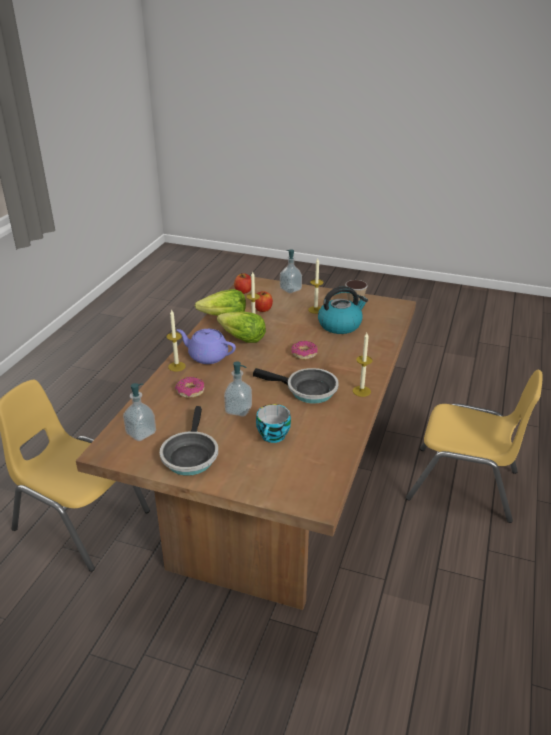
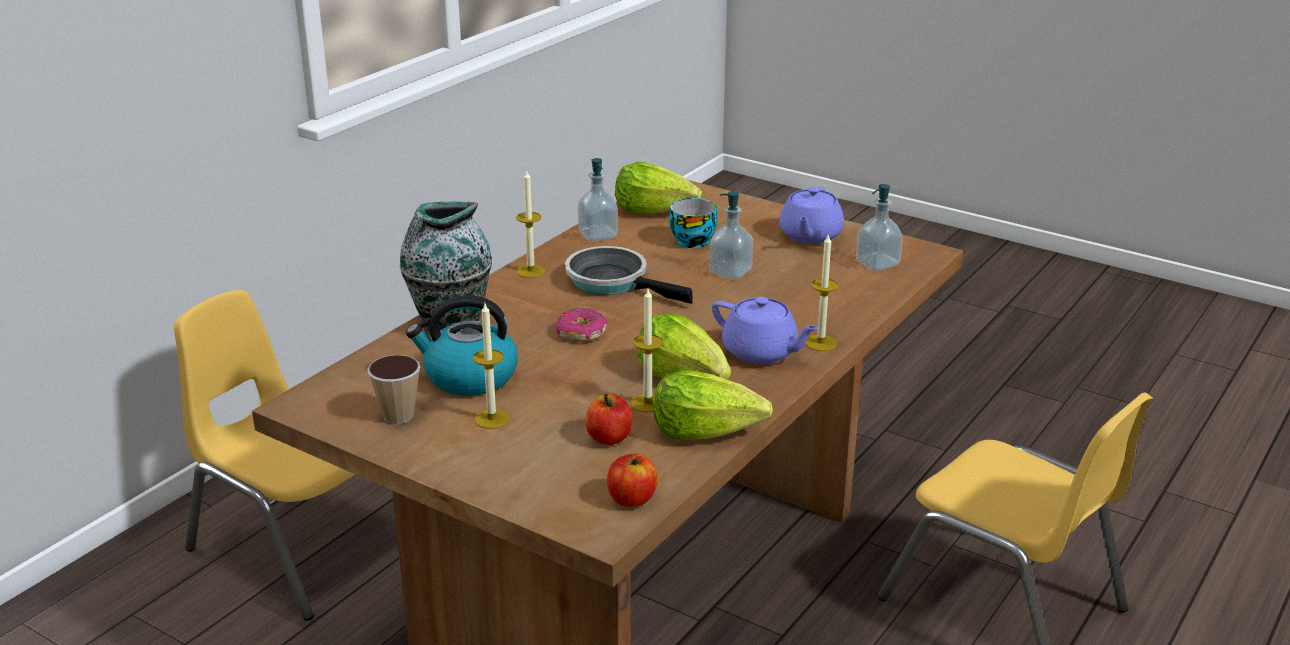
camera: 165 degrees left, 5 degrees down
(190, 391) = (801, 303): donut -> none
(190, 455) = (810, 236): frying pan -> purple teapot
(290, 289) = (509, 486): soap dispenser -> soap dispenser (598, 235)
(316, 466) = (654, 210): none -> lettuce
(375, 350) = (449, 324): none -> vase

